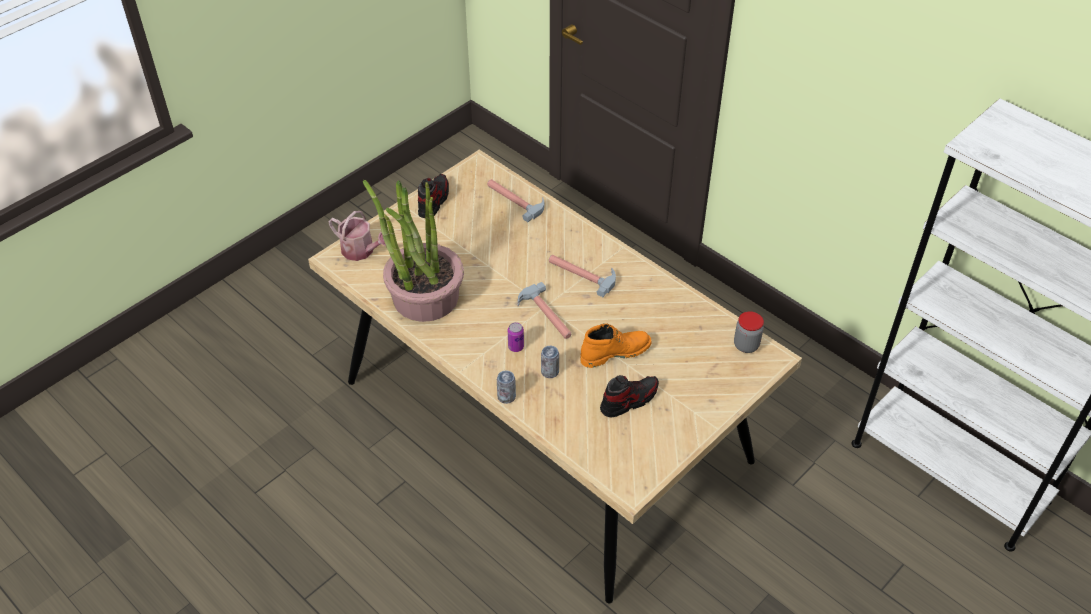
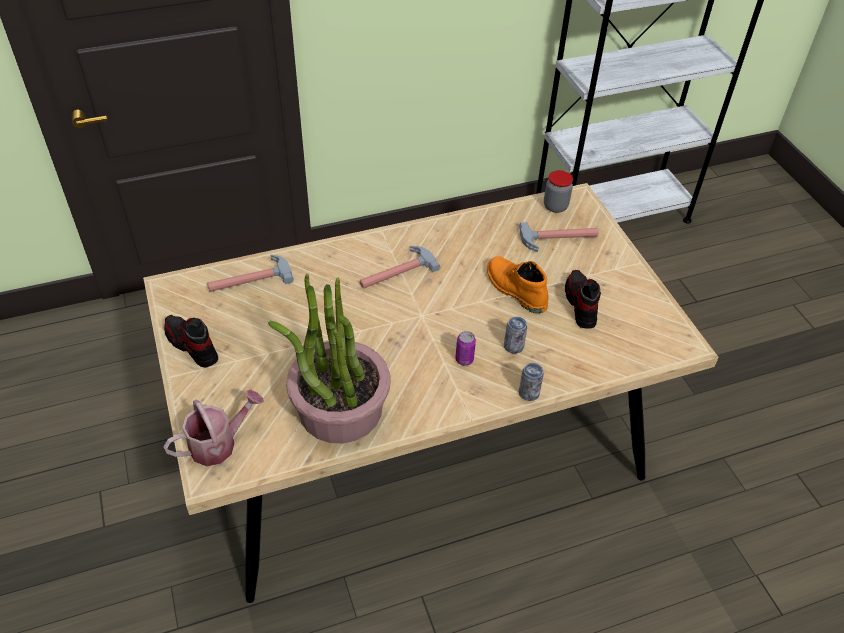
camera: 65 degrees left, 0 degrees up
(545, 316) = (435, 320): hammer -> hammer (559, 239)
(615, 352) = (514, 290): orange boot -> orange boot turned 45 degrees counterclockwise

